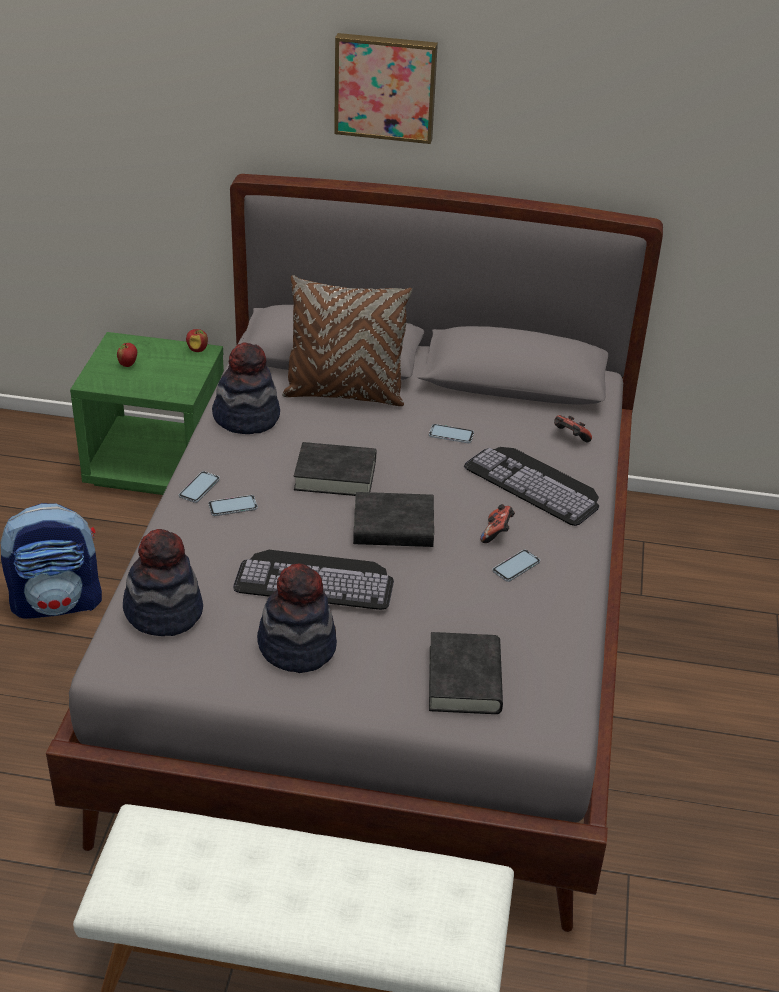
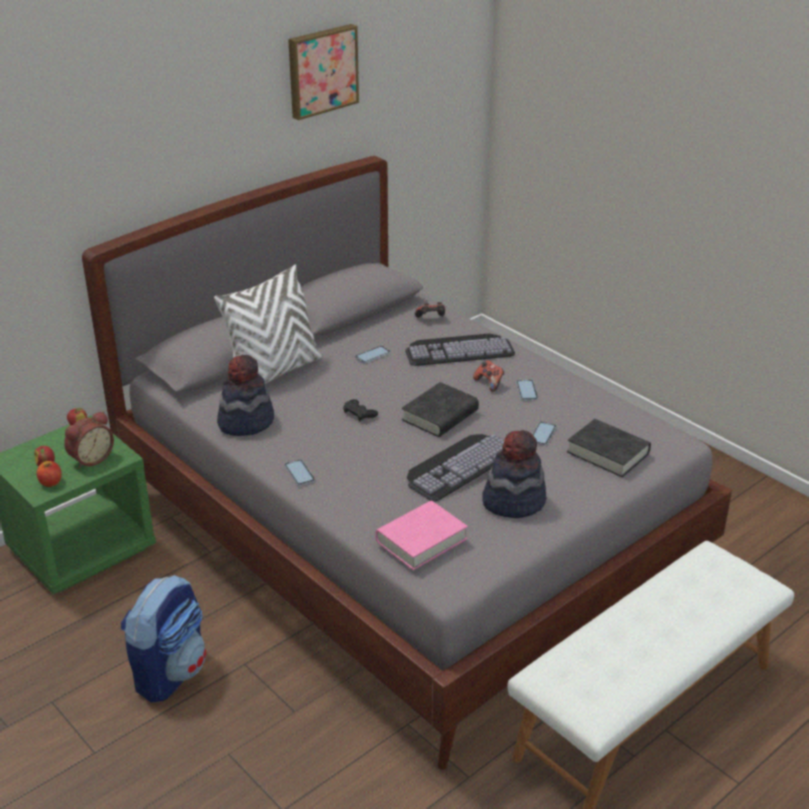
camera: 50 degrees left, 5 degrees down
(109, 378) = (51, 482): none -> apple
(162, 379) = (90, 458): none -> alarm clock
(164, 612) = (421, 540): hat -> pink book
(233, 506) = (339, 467): phone -> phone (542, 434)
(335, 475) = (359, 414): black book -> black game controller
(345, 393) = (274, 373): brown pillow -> white pillow
(385, 87) = (182, 128): picture -> picture (321, 70)

